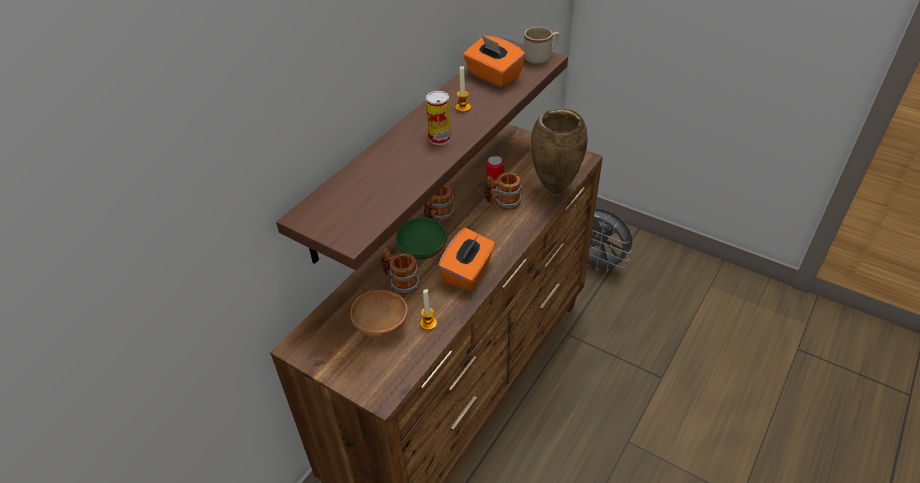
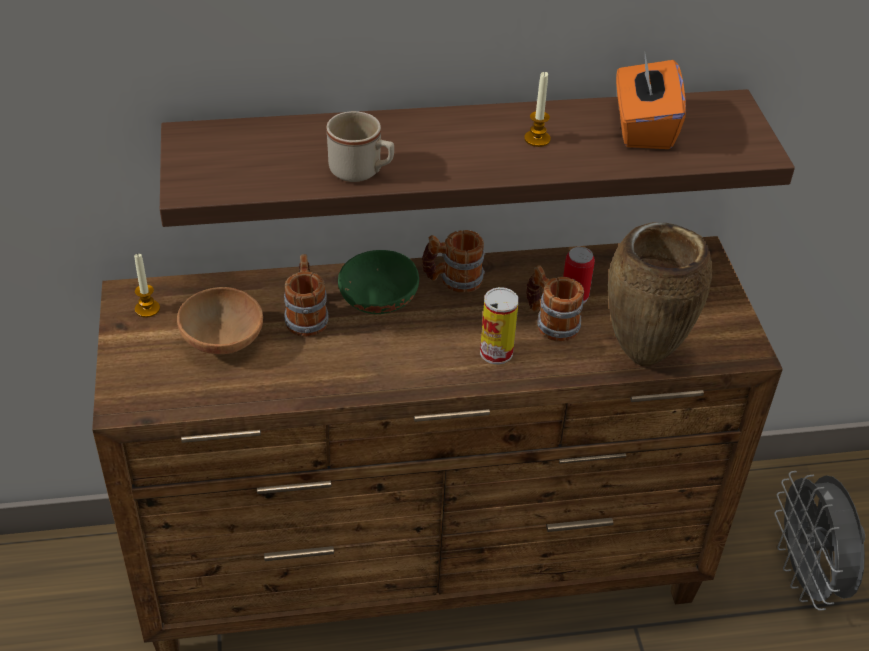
camera: 45 degrees right, 0 degrees up
(428, 323) = (266, 379): candle -> candle (147, 309)
(439, 138) = (449, 154): can -> can (496, 352)
(468, 272) = (387, 364): orange tissue box -> none
(541, 57) = (751, 145): beige mug -> beige mug (361, 172)

